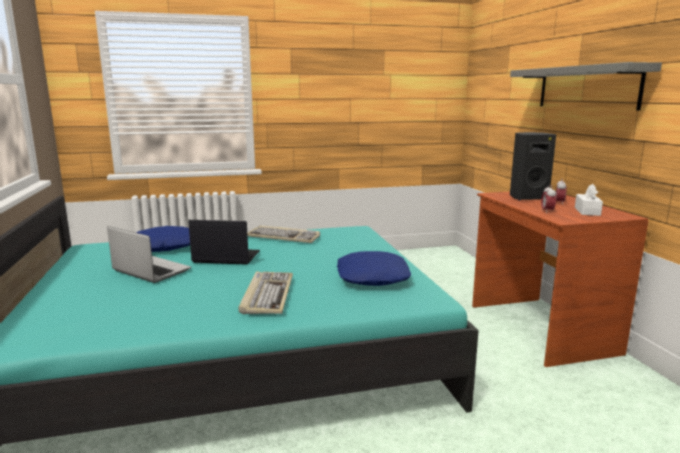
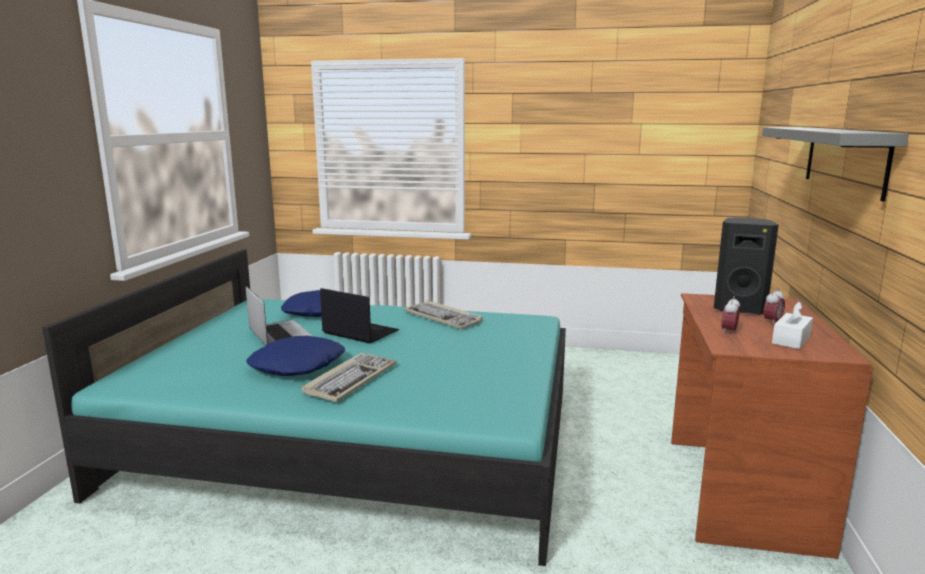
camera: 25 degrees right, 0 degrees up
(372, 277) = (477, 380): blue pillow -> blue pillow (296, 365)

